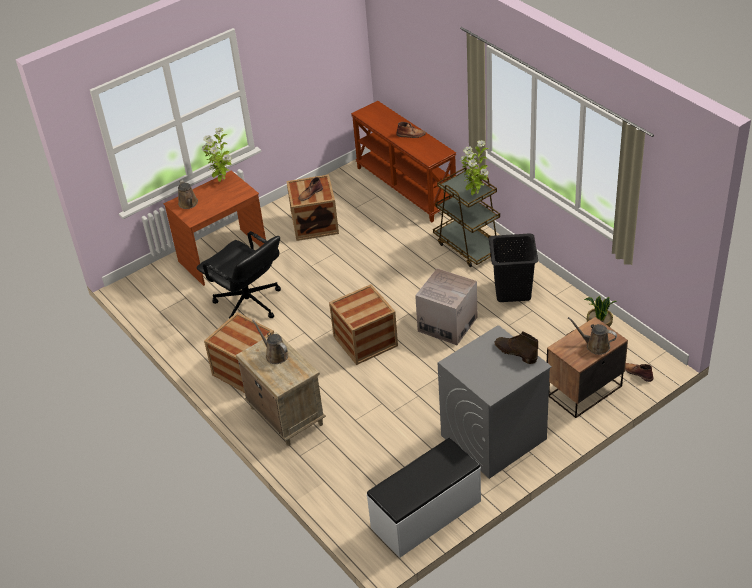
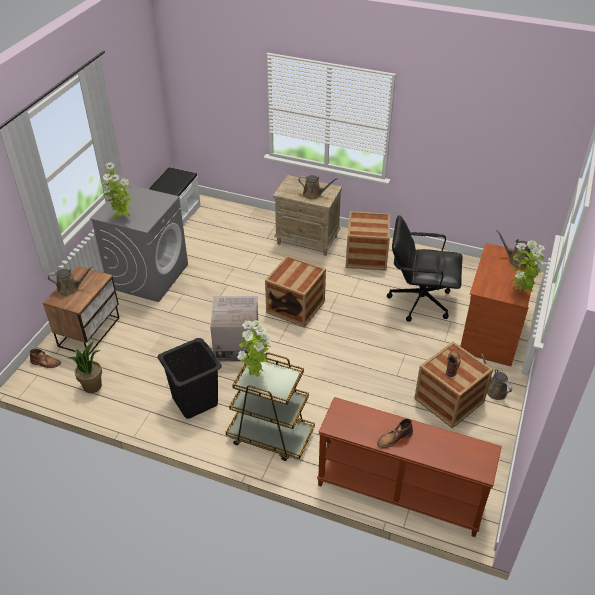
camera: 145 degrees right, 0 degrees up
(274, 219) = (494, 390): none -> brown watering can
(515, 352) = (122, 218): brown boot -> potted plant

